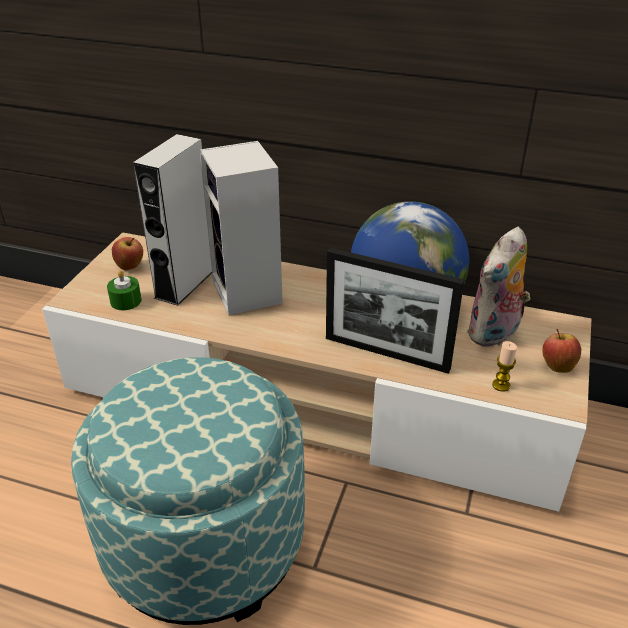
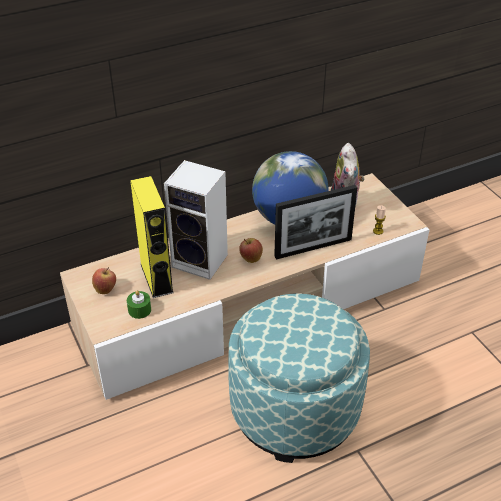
camera: 45 degrees left, 5 degrees up
(185, 283) = (156, 278): grey speaker -> yellow speaker
(557, 366) = (387, 206): apple -> apple (250, 259)

